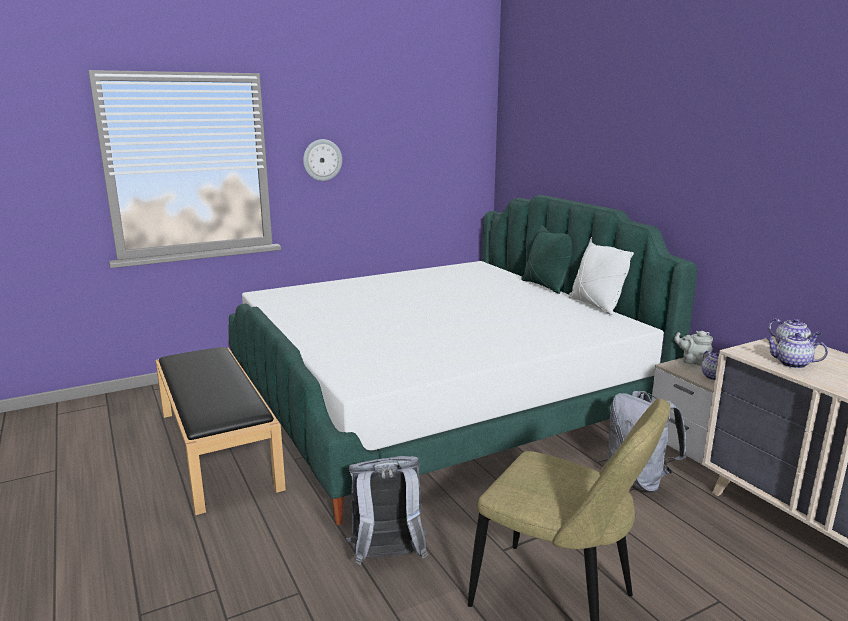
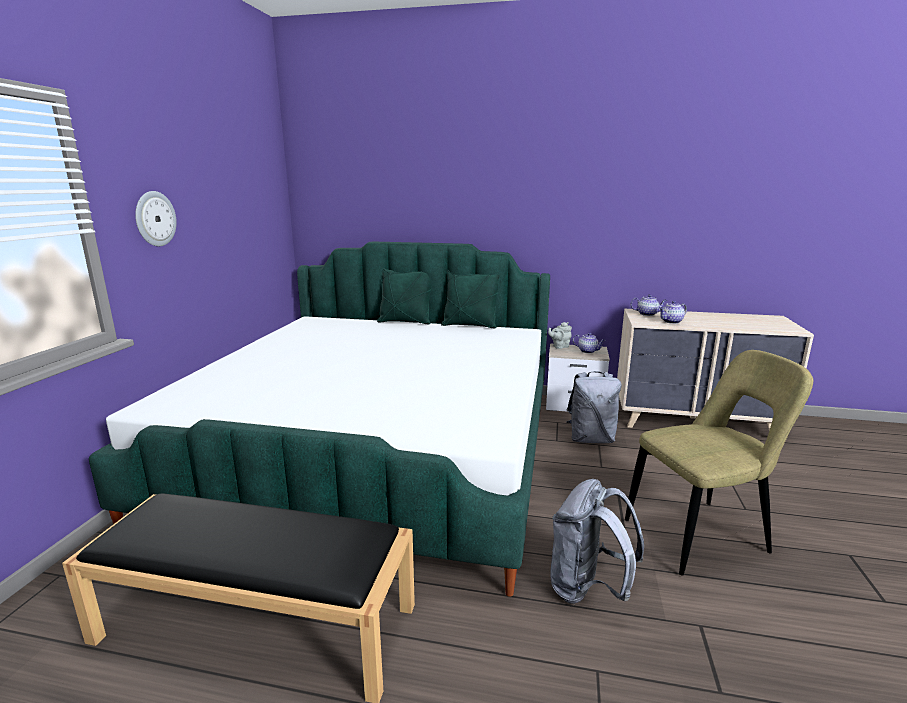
camera: 50 degrees left, 0 degrees up
(595, 305) = (470, 325): white pillow -> green pillow

